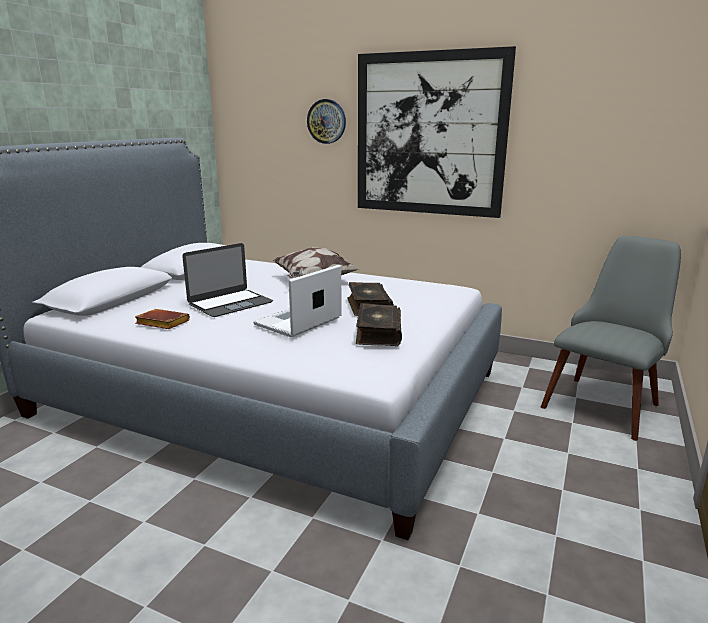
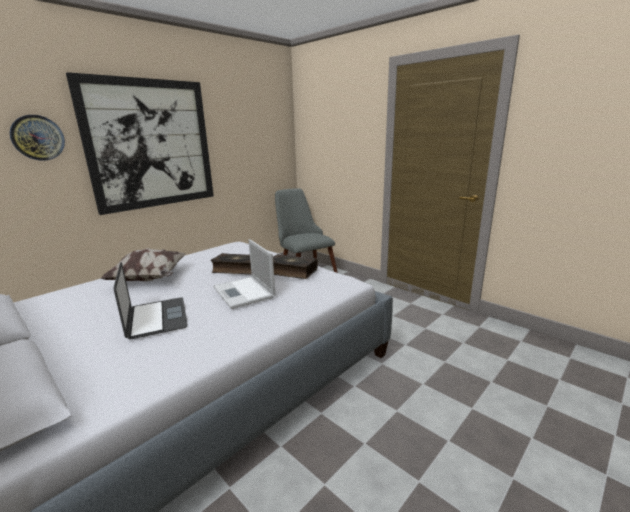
camera: 70 degrees left, 0 degrees up
(161, 323) = (163, 359): brown book -> none

